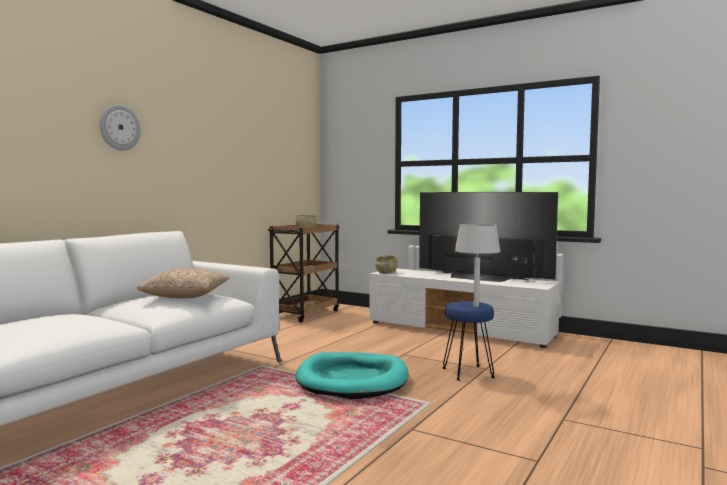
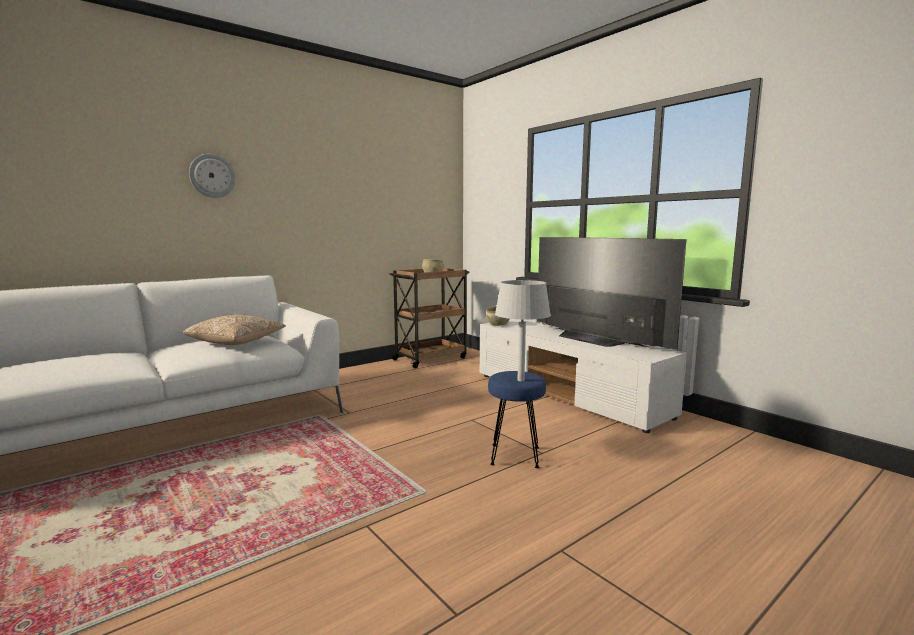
camera: 20 degrees right, 5 degrees up
(352, 380) = (383, 445): turquoise dog bed -> none

